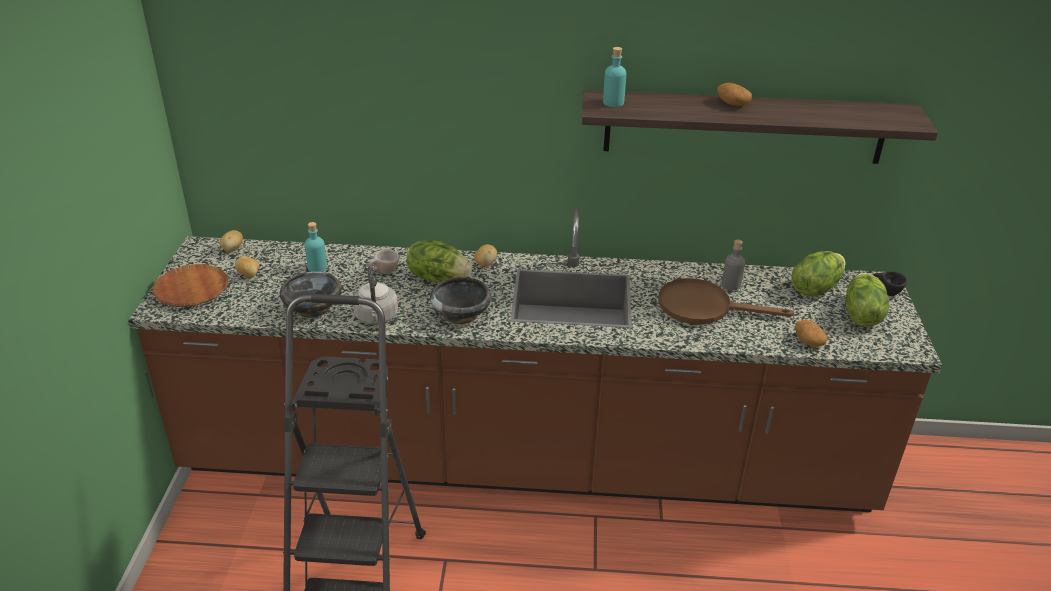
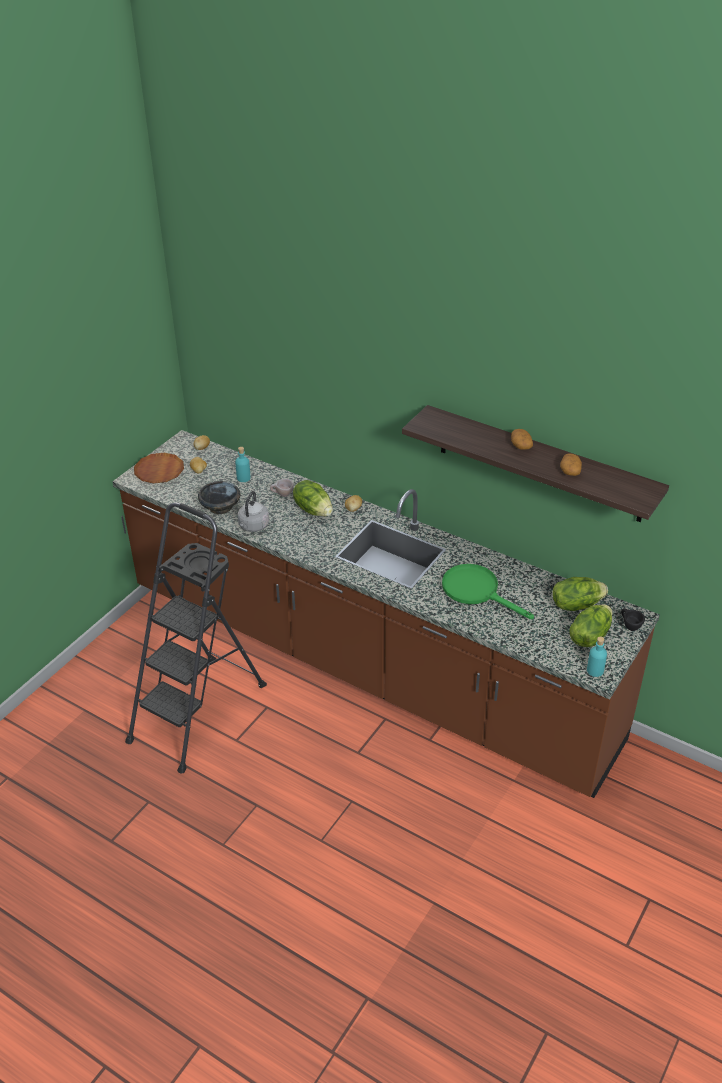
camera: 30 degrees right, 5 degrees up
(461, 314) = (307, 541): black bowl -> none
(613, 103) = (435, 422): turquoise bottle -> turquoise bottle (595, 670)
(704, 307) = (477, 591): brown frying pan -> green frying pan
(731, 285) = (513, 581): grey bottle -> none
(808, 341) = (527, 641): potato -> potato (570, 471)

